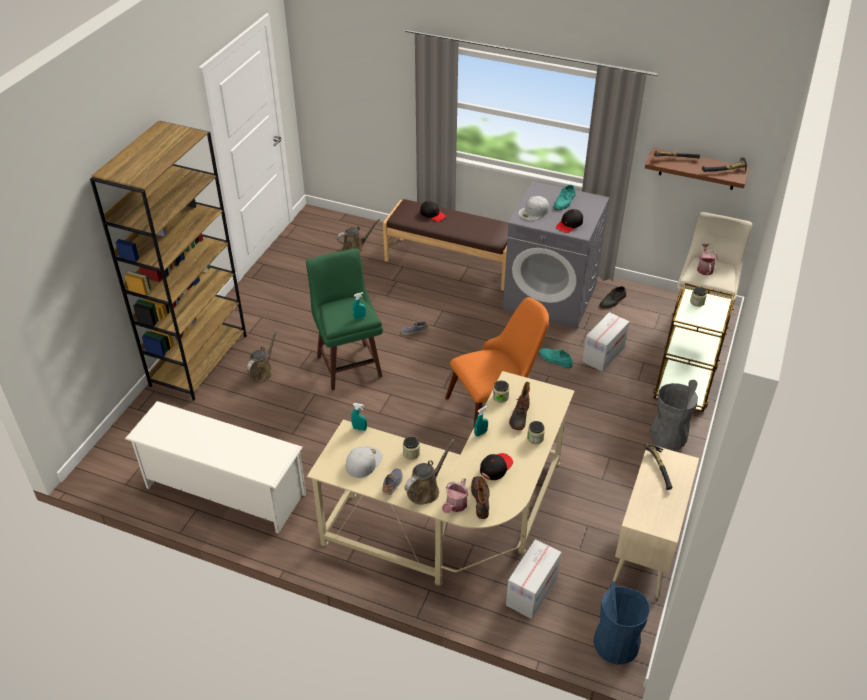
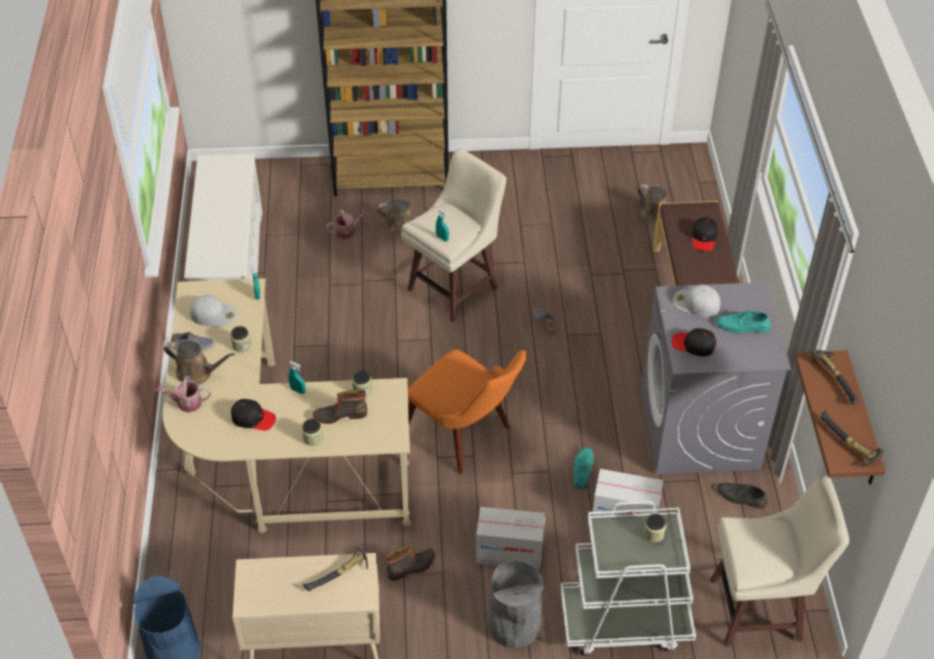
camera: 65 degrees right, 5 degrees up
(349, 365) = (455, 288): green stool -> beige stool
(481, 499) = (203, 420): boot -> boot (412, 567)
(531, 591) = (212, 555): cardboard box -> cardboard box (510, 552)
(684, 383) = (624, 621): brown cart -> white cart
(704, 268) = (765, 537): watering can -> watering can (348, 231)

